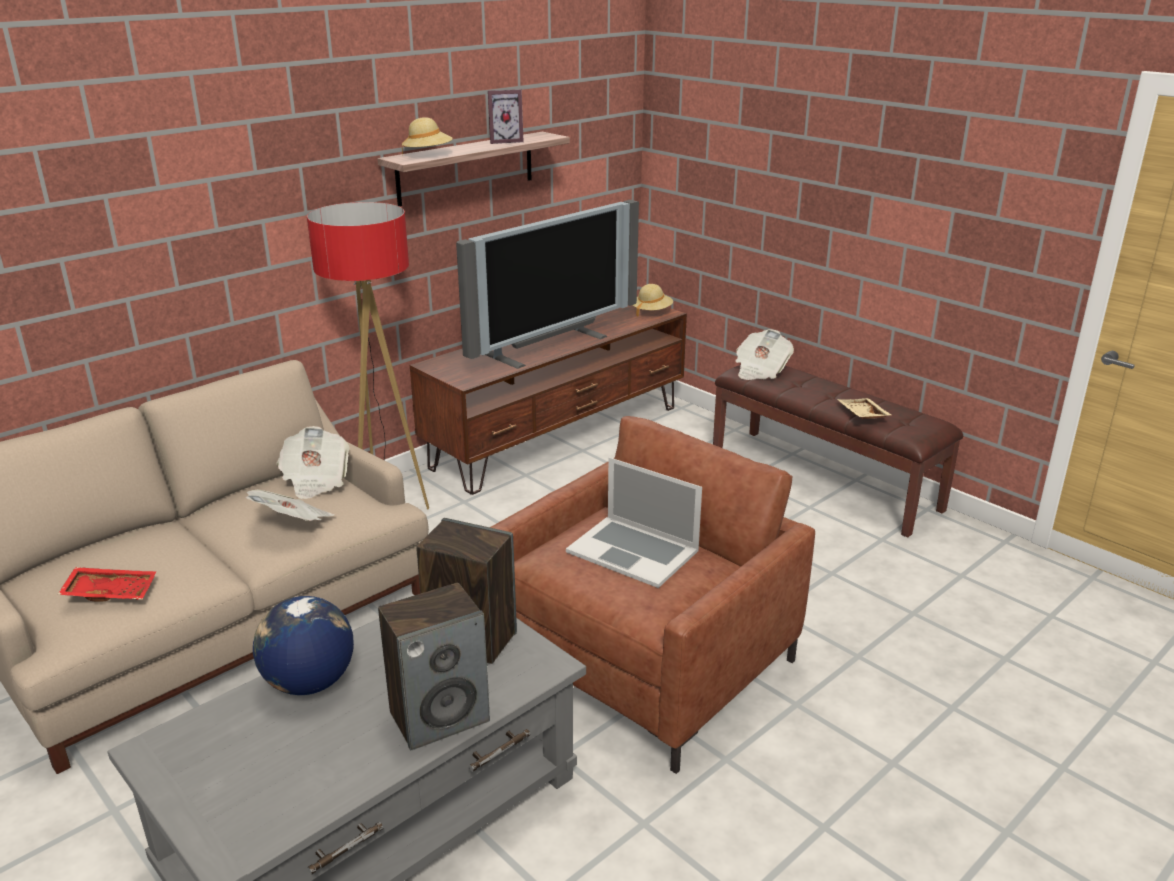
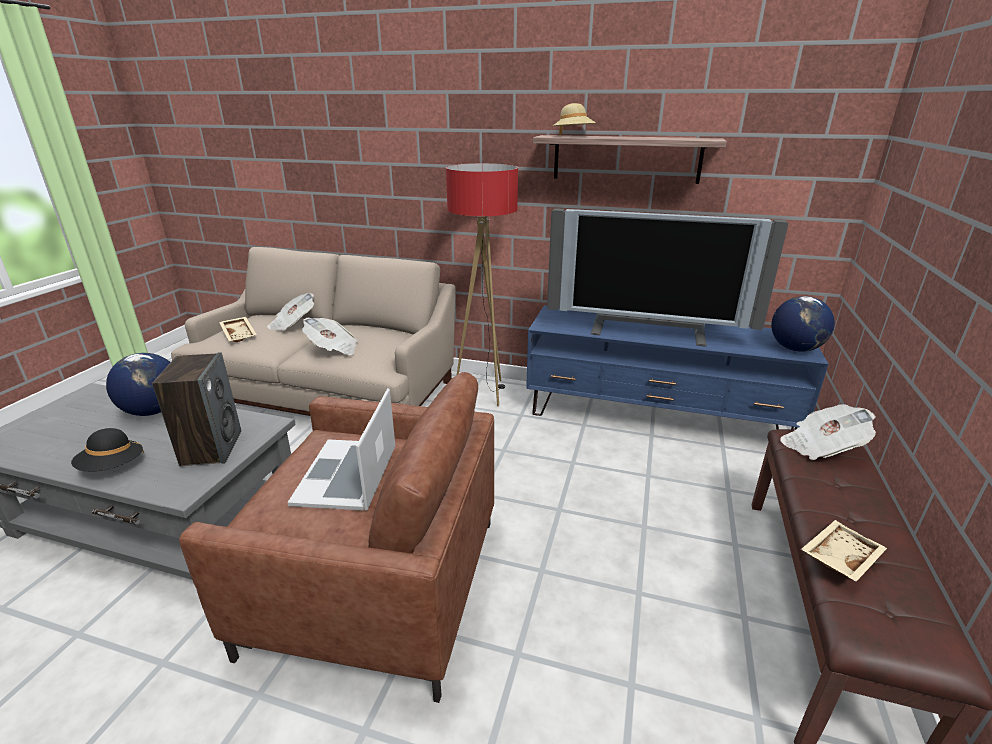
camera: 60 degrees right, 0 degrees up
(111, 592) = (240, 334): red tray -> beige tray
(315, 480) = (389, 337): newspaper -> newspaper (293, 324)
(440, 716) = (112, 467): speaker -> black hat
(505, 141) = (661, 137): picture frame -> none
(559, 436) = (656, 417): brown tv stand -> blue tv stand
(651, 312) = (795, 349): beige hat -> globe

